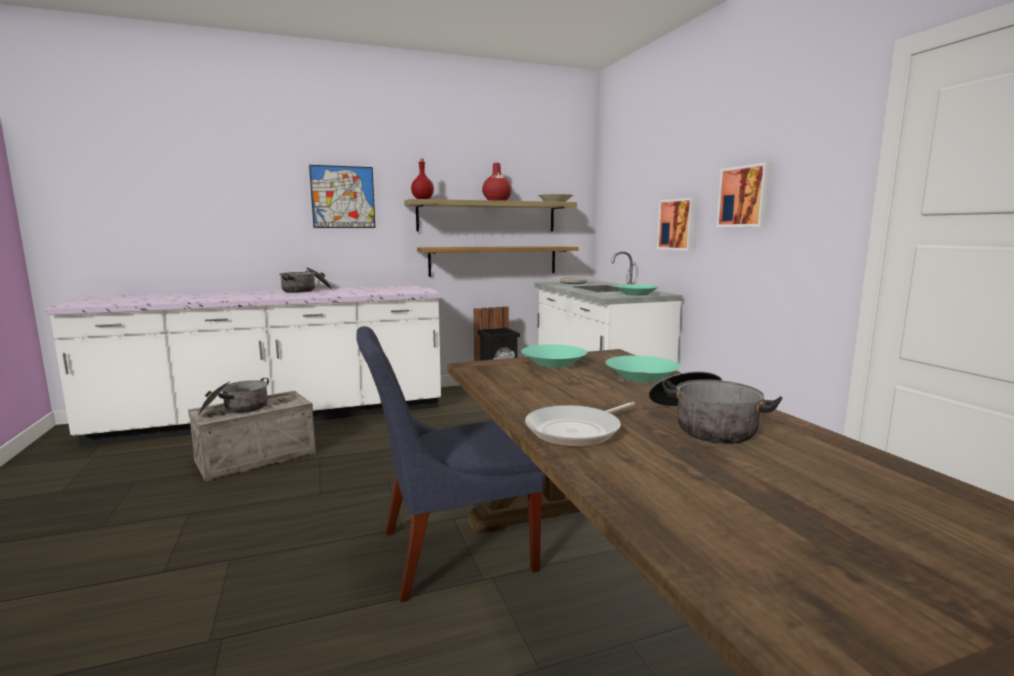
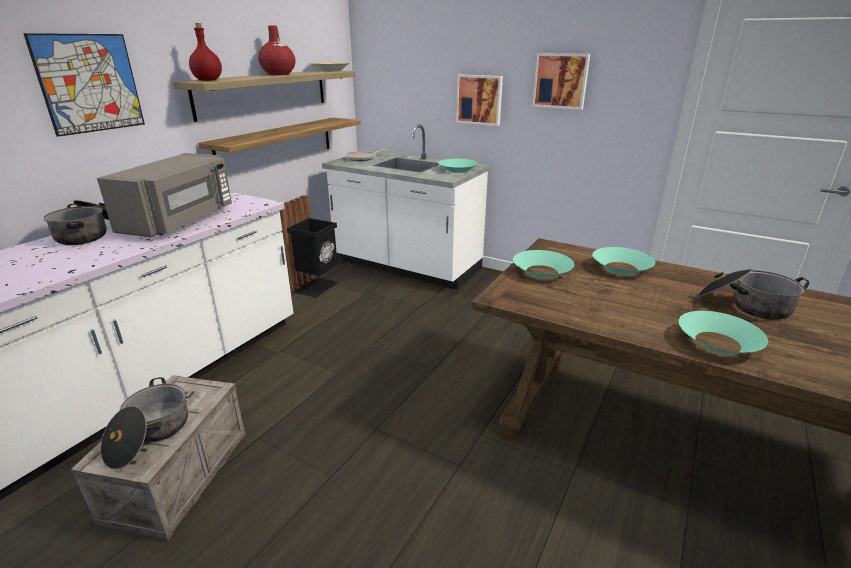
camera: 40 degrees left, 15 degrees up
(359, 291) = (181, 221): none -> grey microwave
(449, 551) = (522, 463): blue chair -> none
(577, 431) = (718, 342): frying pan -> turquoise bowl

